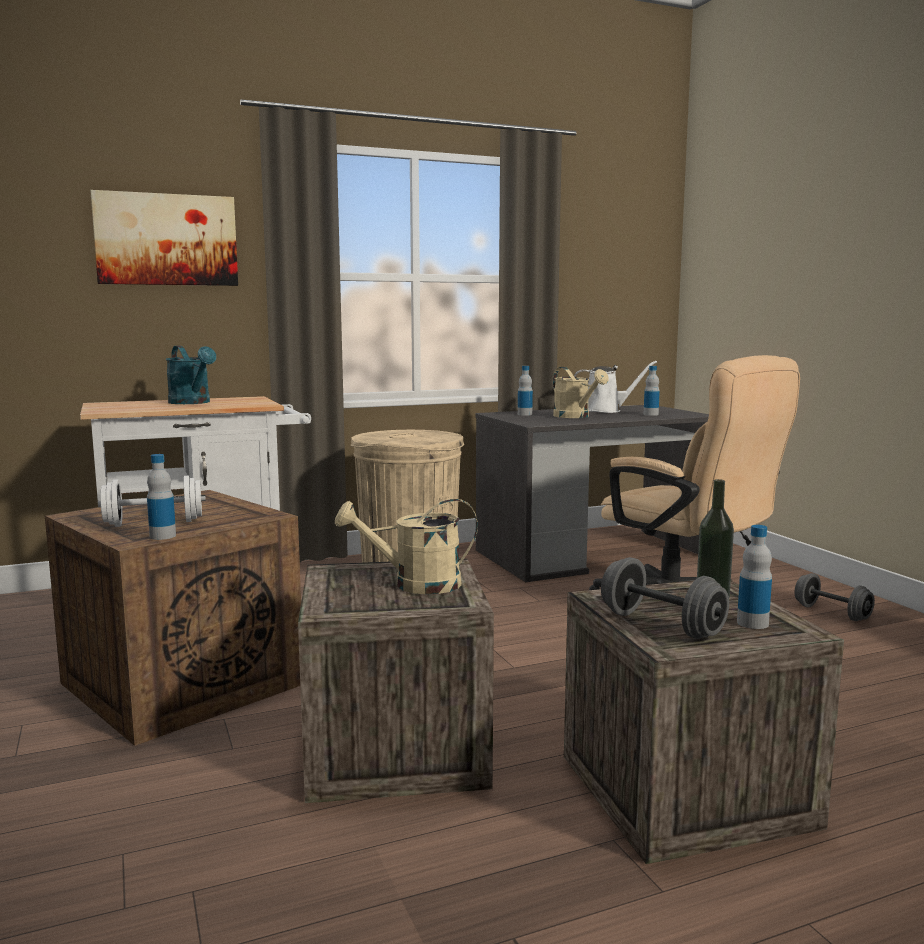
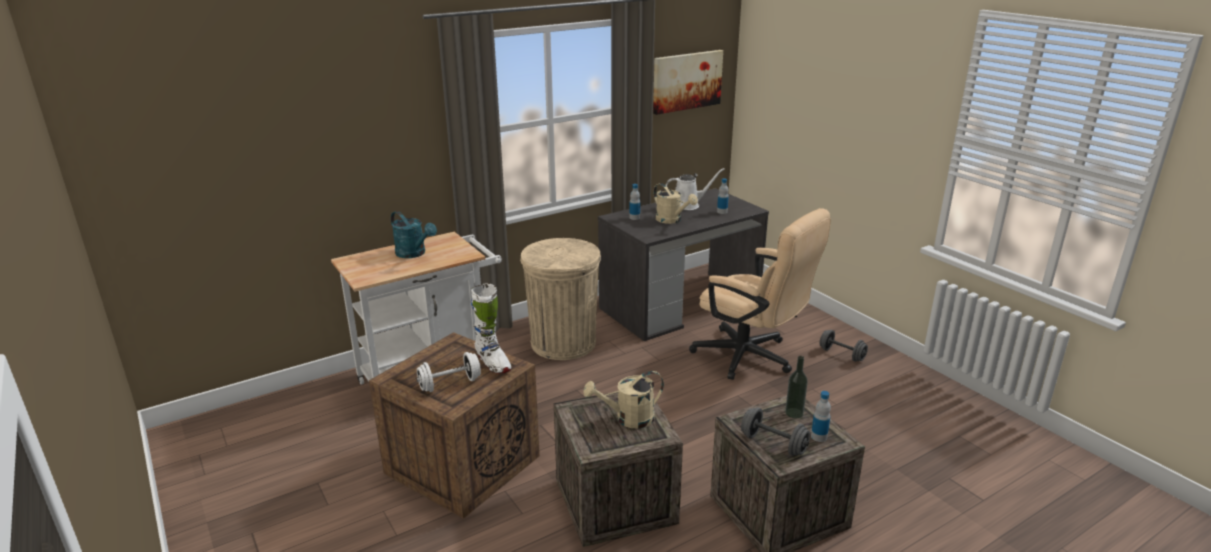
camera: 10 degrees left, 15 degrees up
(162, 536) = (467, 400): bottle -> none
(166, 240) = (372, 124): picture -> picture (686, 81)
(236, 512) = (493, 363): none -> white boot

